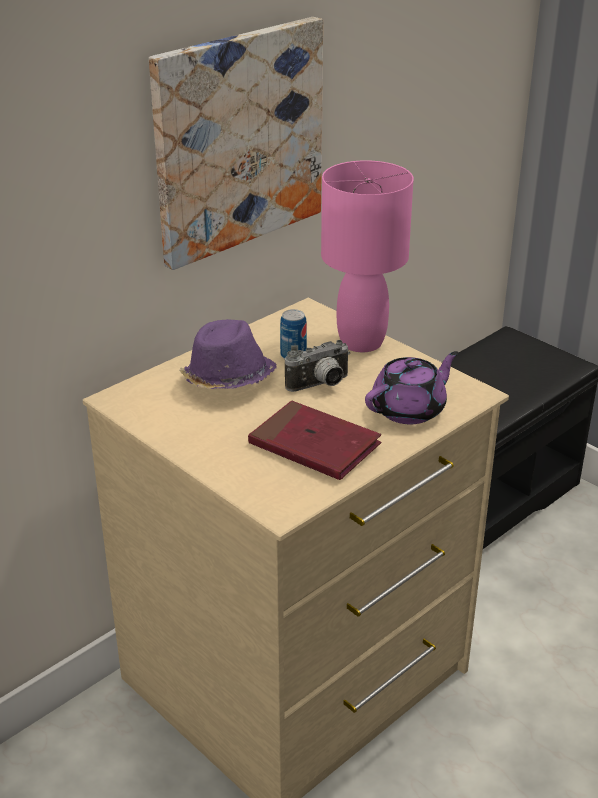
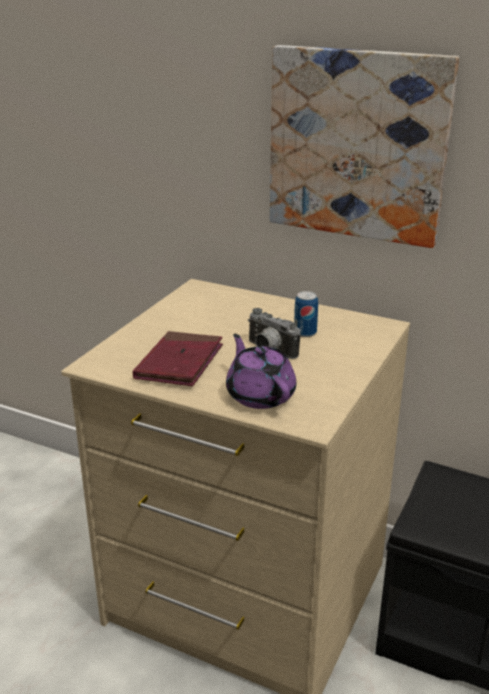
camera: 70 degrees right, 5 degrees down
(227, 380) = (249, 316): purple hat -> none
(362, 342) = (355, 356): pink table lamp -> none
(410, 409) = (260, 395): purple teapot -> purple teapot turned 150 degrees counterclockwise

